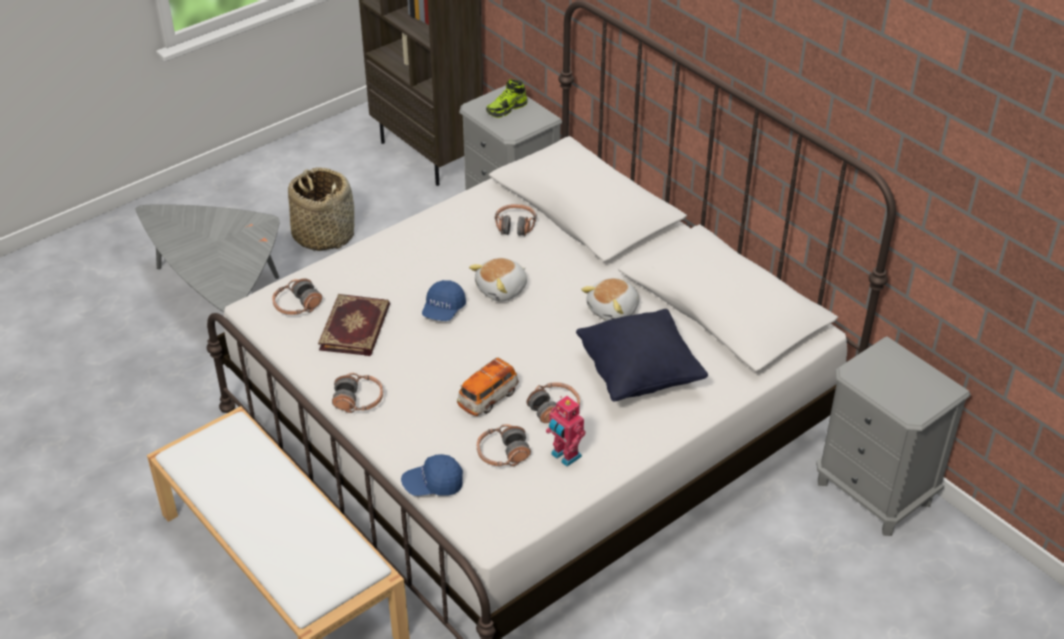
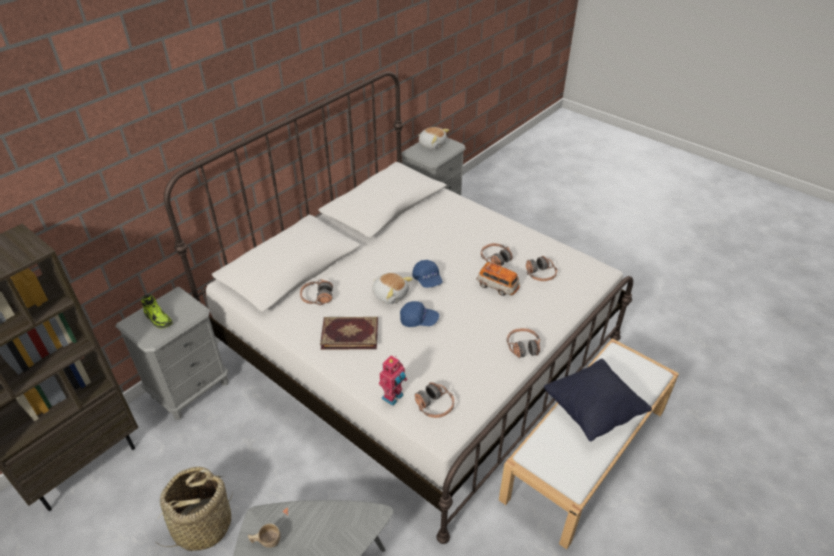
camera: 100 degrees left, 0 degrees up
(237, 227) = (266, 541): none -> beige cup
(356, 328) = (451, 363): book -> book (350, 334)
(433, 485) = (578, 299): blue cap -> blue cap (427, 280)
(564, 456) = (531, 251): toy robot -> toy robot (393, 397)
(614, 310) = (400, 244): plush toy -> plush toy (432, 144)
(639, 375) = (455, 230): black pillow -> black pillow (592, 411)

